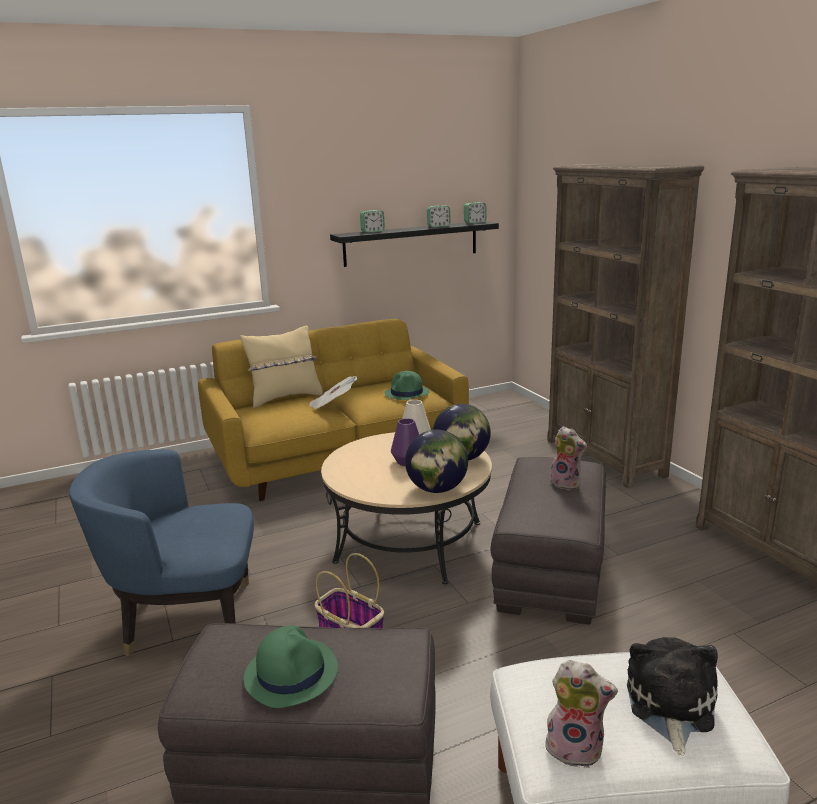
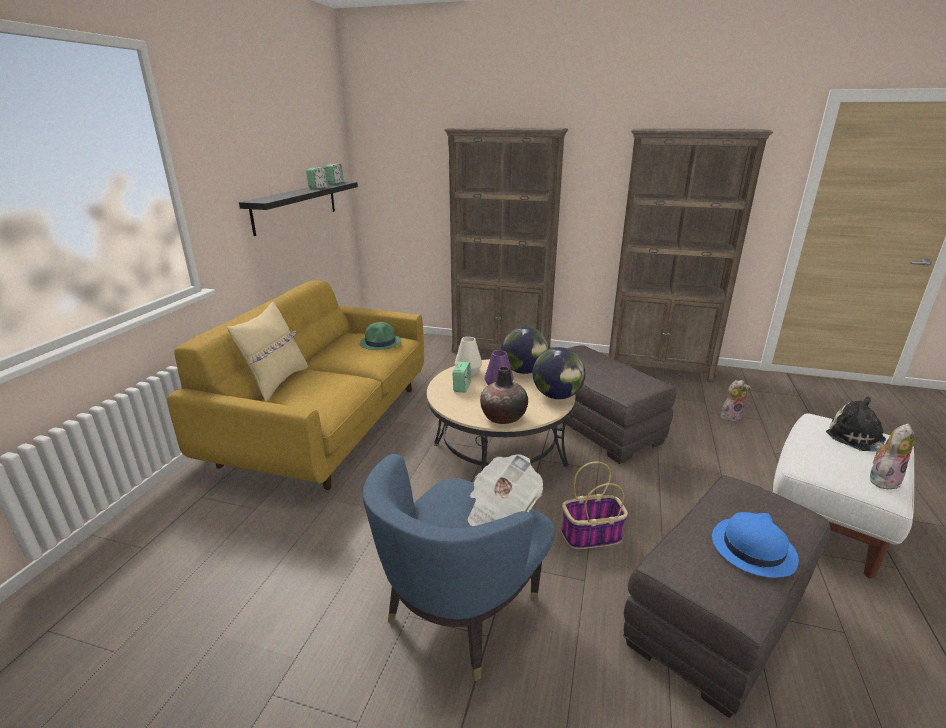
camera: 50 degrees left, 5 degrees up
(291, 673) = (752, 548): green hat -> blue hat
(333, 405) = (342, 372): newspaper -> newspaper (501, 509)
(356, 483) = (503, 417): none -> vase
(372, 231) = (276, 196): alarm clock -> alarm clock (462, 387)
(567, 483) = (599, 361): plush toy -> plush toy (730, 416)

